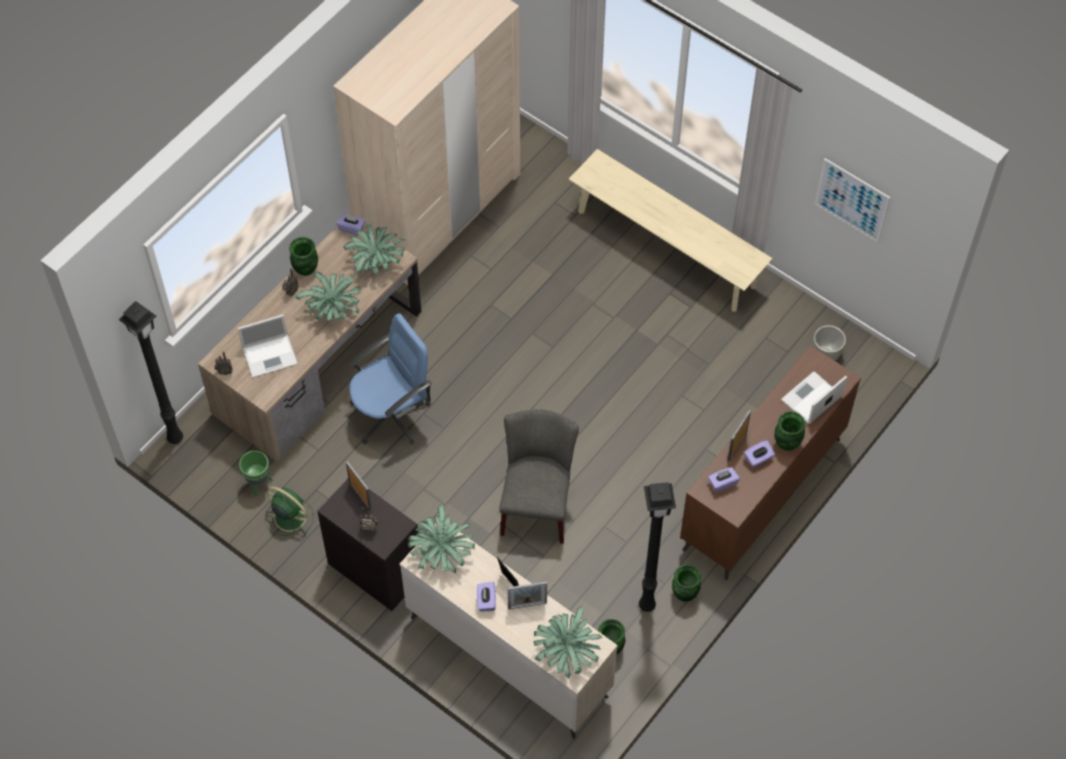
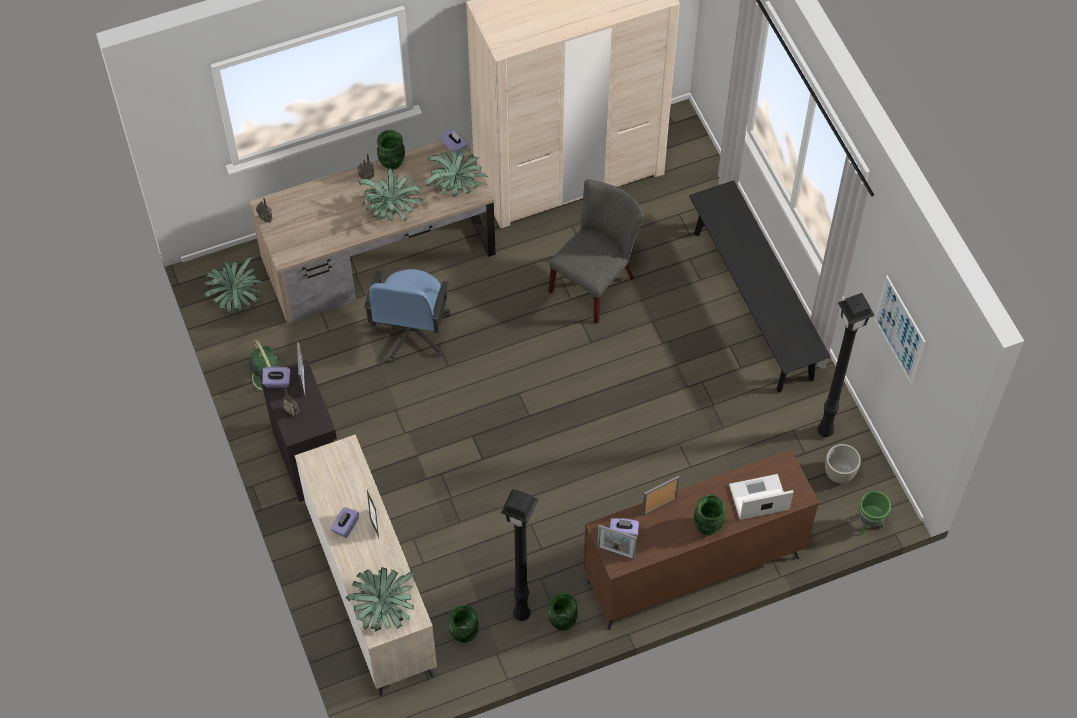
camera: 30 degrees right, 0 degrees up
(174, 438) = (217, 261): black floor lamp -> black floor lamp (823, 431)
(258, 484) = (260, 335): green planter -> green planter (868, 524)
(271, 355) = (313, 223): laptop -> none
(391, 414) = (411, 331): blue office chair -> blue office chair turned 105 degrees clockwise
(442, 553) = (336, 465): potted plant -> potted plant (236, 297)
(527, 605) = (378, 549): picture frame -> picture frame (616, 552)
(537, 503) = (485, 473): grey chair -> grey chair (596, 281)
(666, 249) = (753, 304): beige bench -> black bench
(758, 459) = (671, 527): purple tissue box -> purple tissue box (277, 382)

